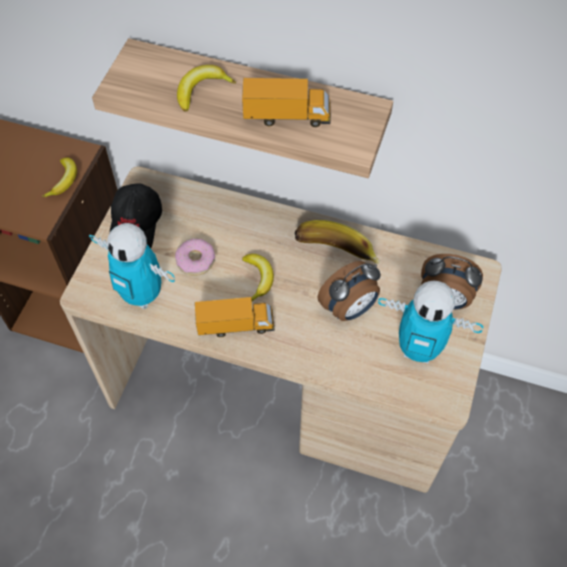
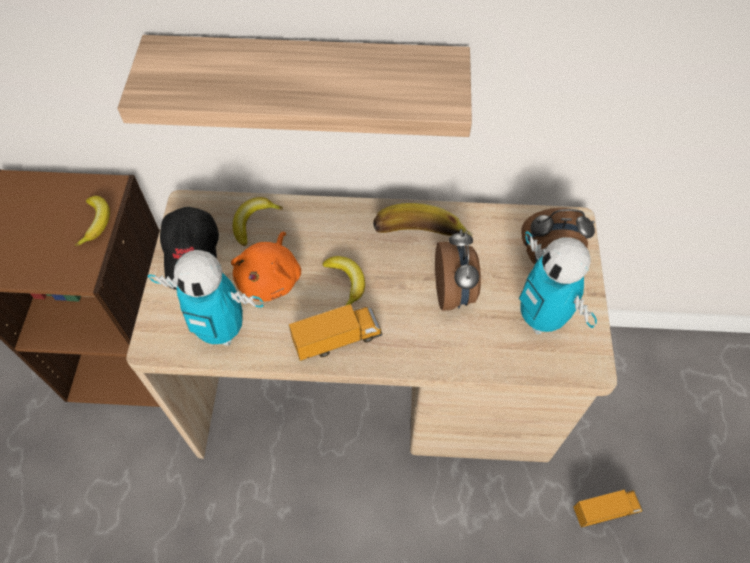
camera: 15 degrees left, 0 degrees up
(195, 260) = (271, 278): donut -> orange plush toy
(201, 90) = (248, 76): banana -> banana (253, 222)
(287, 117) = (358, 86): toy truck -> toy truck (605, 511)
(349, 309) = (454, 292): alarm clock -> alarm clock turned 45 degrees counterclockwise
(418, 349) = (541, 318): toy robot -> toy robot turned 60 degrees clockwise

